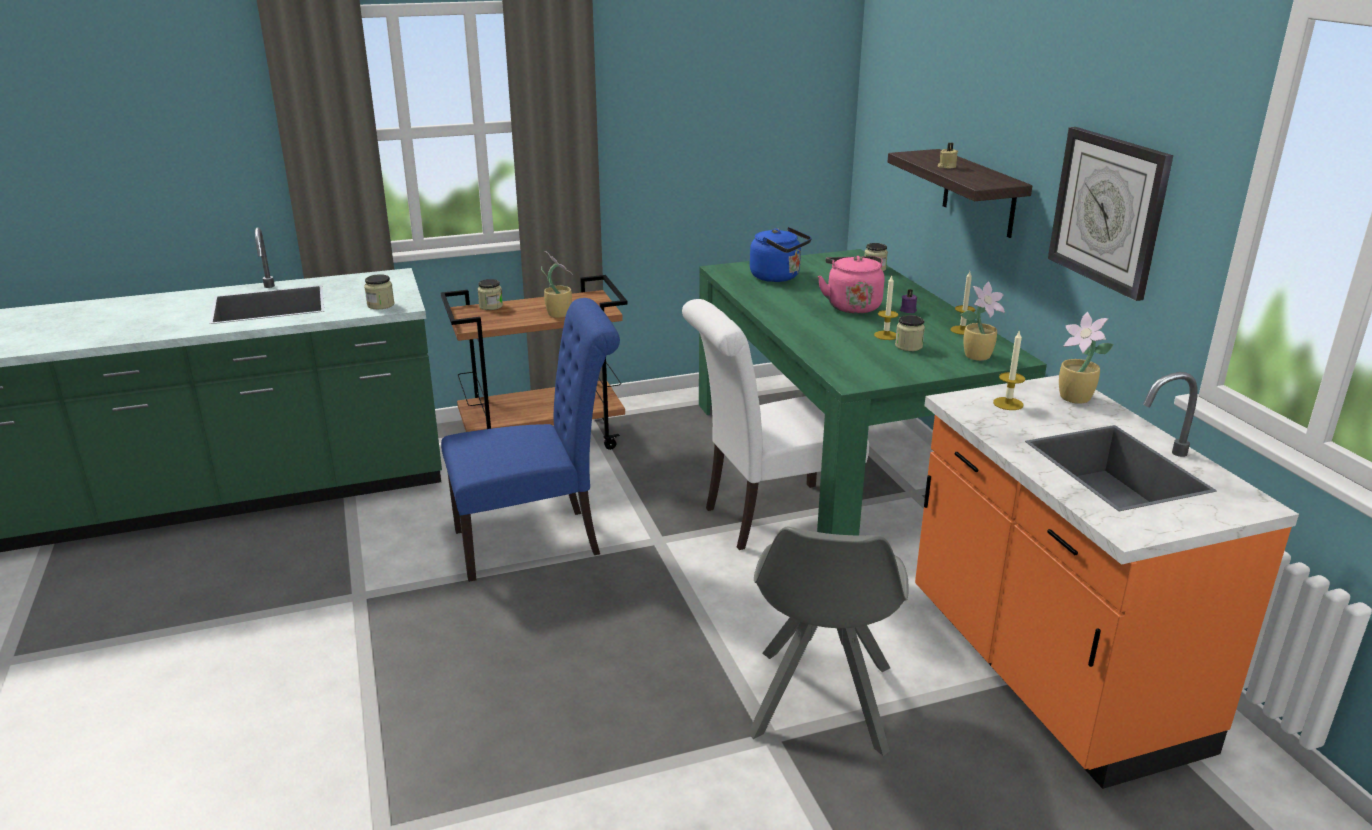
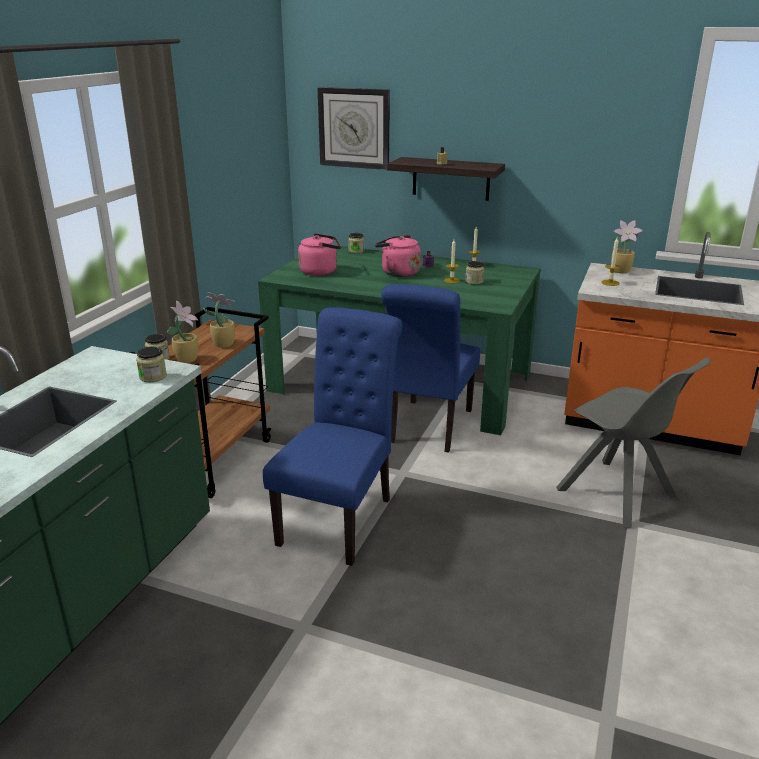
camera: 50 degrees left, 0 degrees up
(769, 518) = (428, 428): white chair -> blue chair
(778, 277) = (321, 271): blue kettle -> pink kettle
(979, 356) = (511, 275): potted plant -> potted plant (188, 359)
(1108, 211) = (577, 166): wall clock -> wall clock (354, 128)

